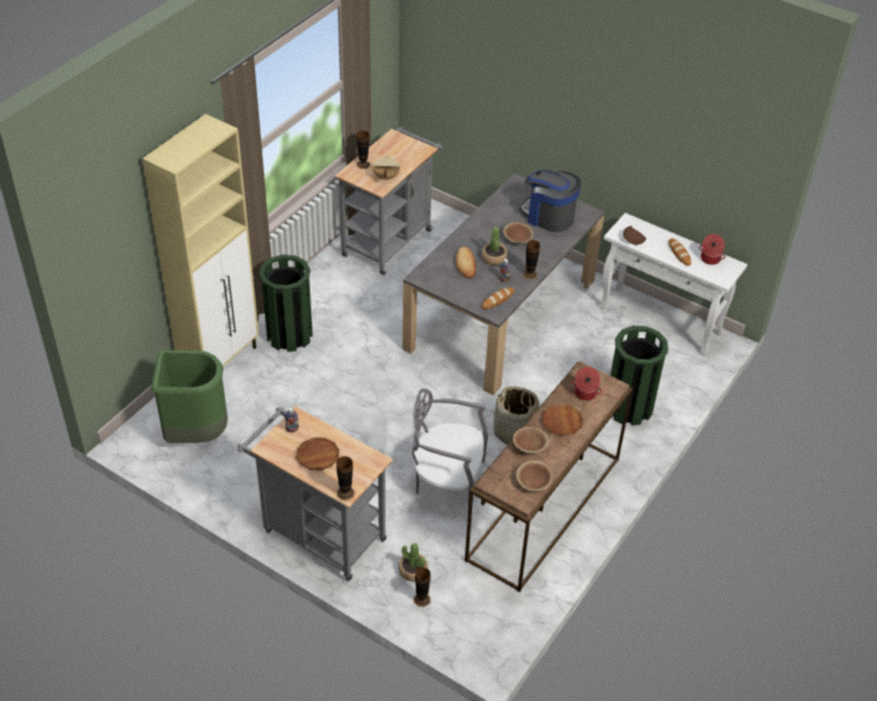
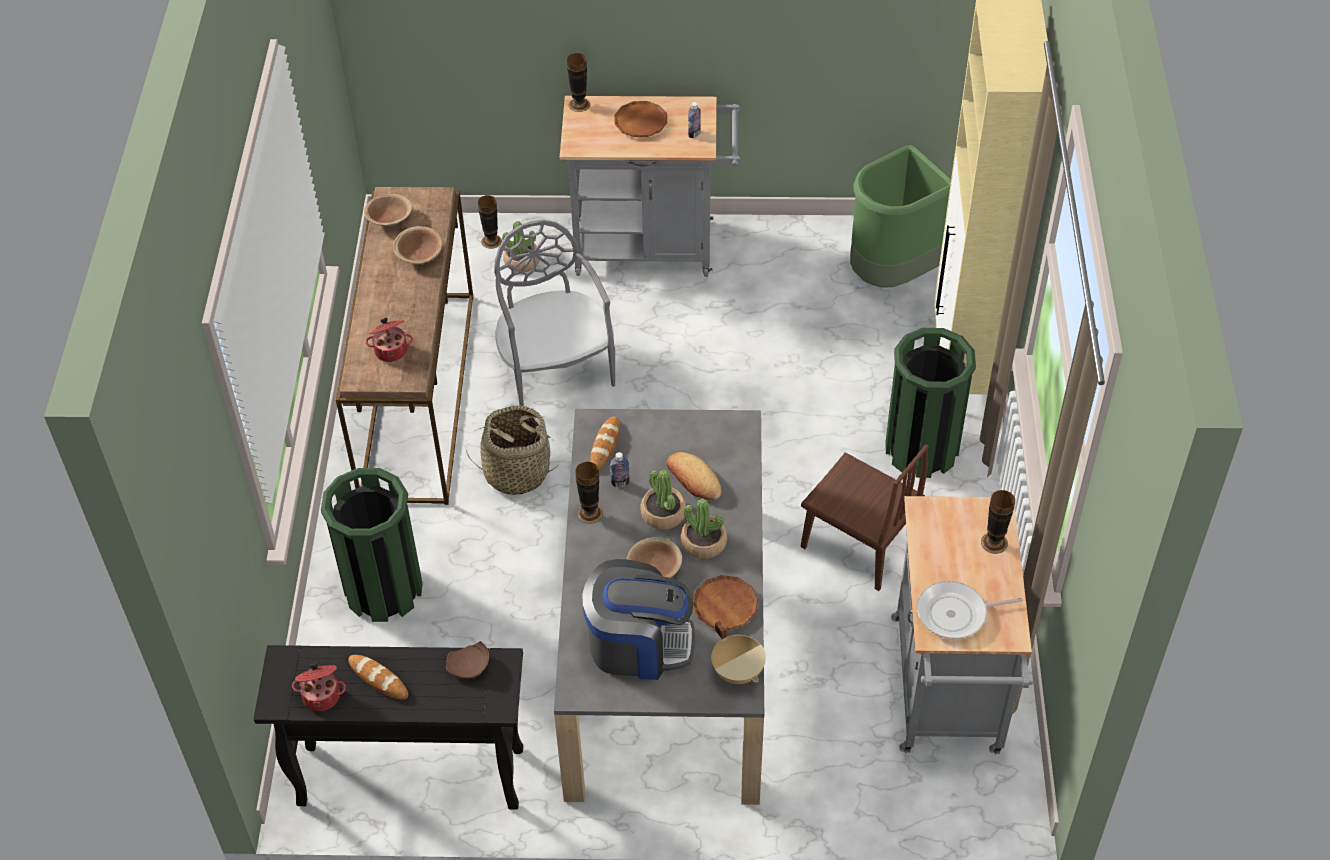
camera: 150 degrees right, 5 degrees up
(367, 310) = (859, 544): none -> brown chair
(385, 177) = (936, 536): beige cooking pot -> beige cooking pot (738, 671)
(408, 151) = (956, 614): none -> frying pan
(448, 481) = (555, 369): grey chair -> grey chair turned 90 degrees counterclockwise
(485, 238) = (704, 542): none -> potted plant
(562, 422) = (398, 300): brown plate -> brown plate (725, 605)
(661, 321) = (409, 777): white console table -> black console table

